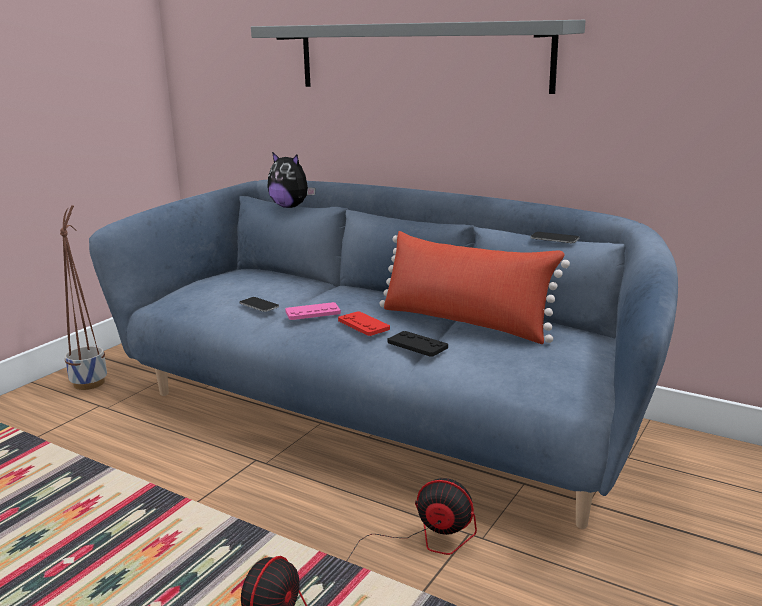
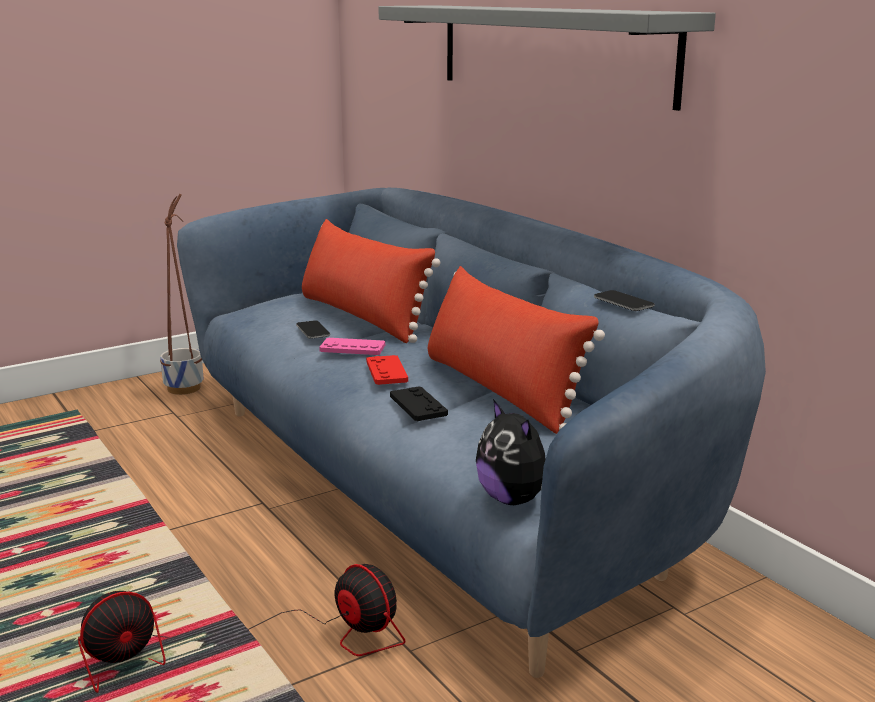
camera: 25 degrees right, 0 degrees up
(287, 288) = (362, 317): none -> red pillow
(290, 207) = (397, 223): plush toy -> plush toy (514, 499)

